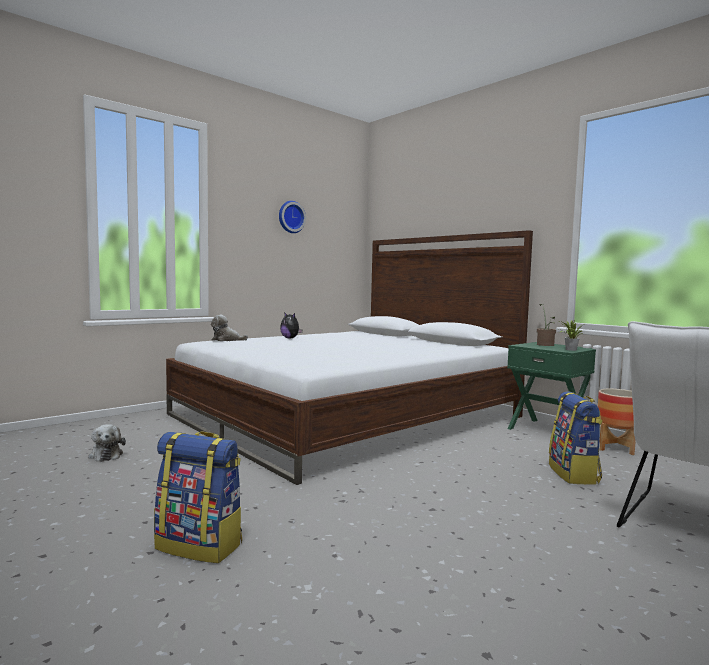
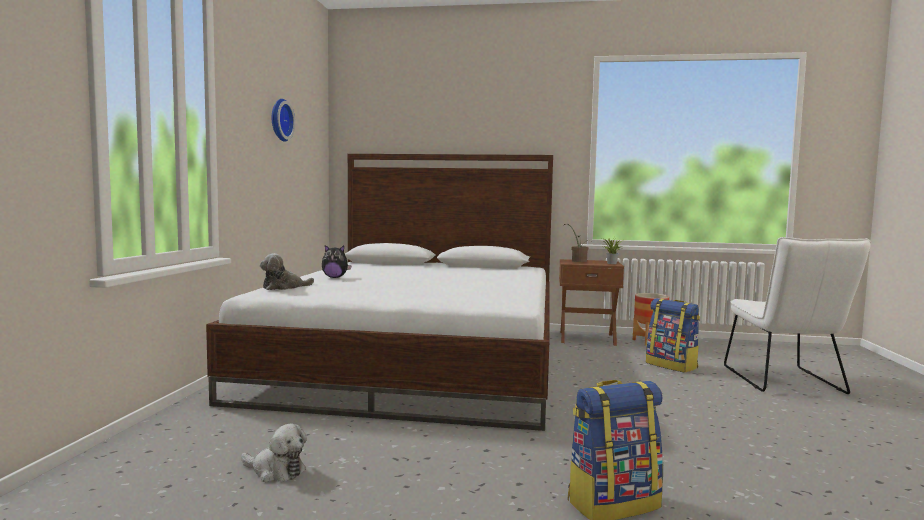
camera: 40 degrees left, 0 degrees up
(548, 430) = (587, 338): green nightstand -> brown nightstand

